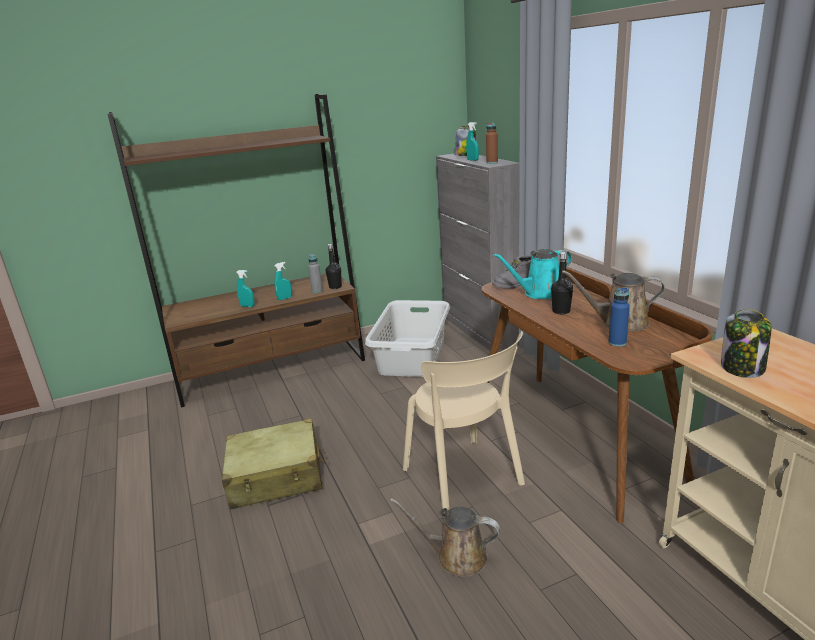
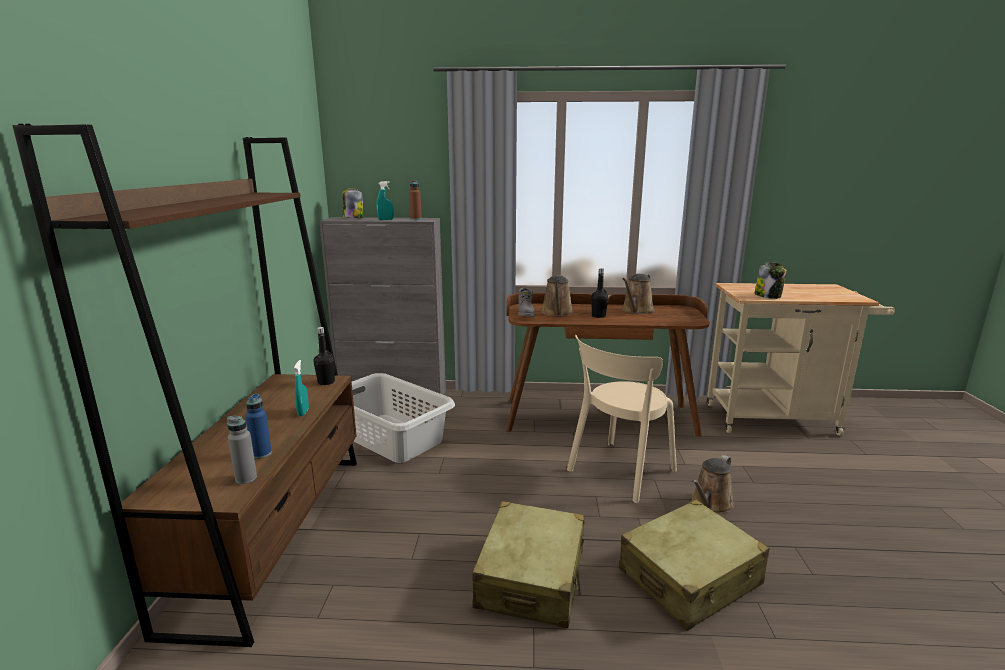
camera: 65 degrees left, 5 degrees down
(247, 306) = (281, 437): turquoise spray bottle -> none
(317, 291) = (317, 392): grey bottle -> grey bottle (246, 478)
(318, 563) = (690, 578): none -> beige suitcase
(465, 479) = (618, 472): beige chair -> beige chair turned 135 degrees clockwise
(540, 293) = (557, 313): turquoise watering can -> brown watering can
(617, 343) = (666, 318): blue bottle -> blue bottle (261, 454)

